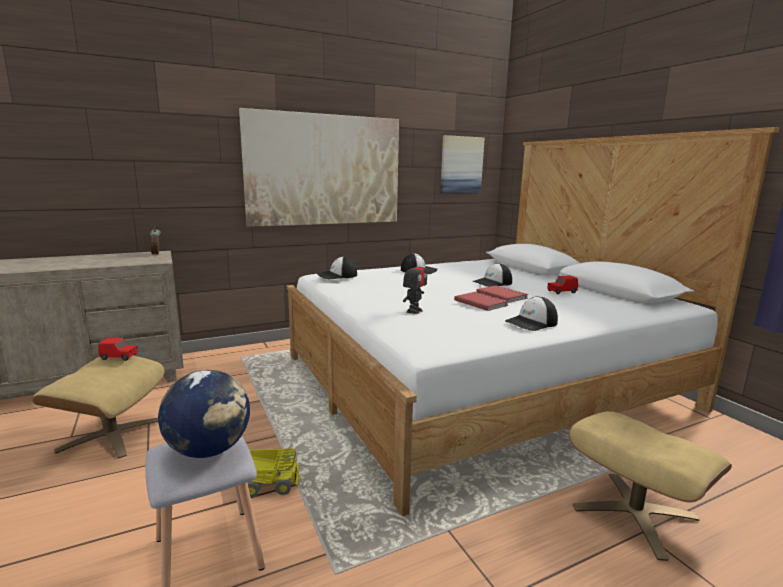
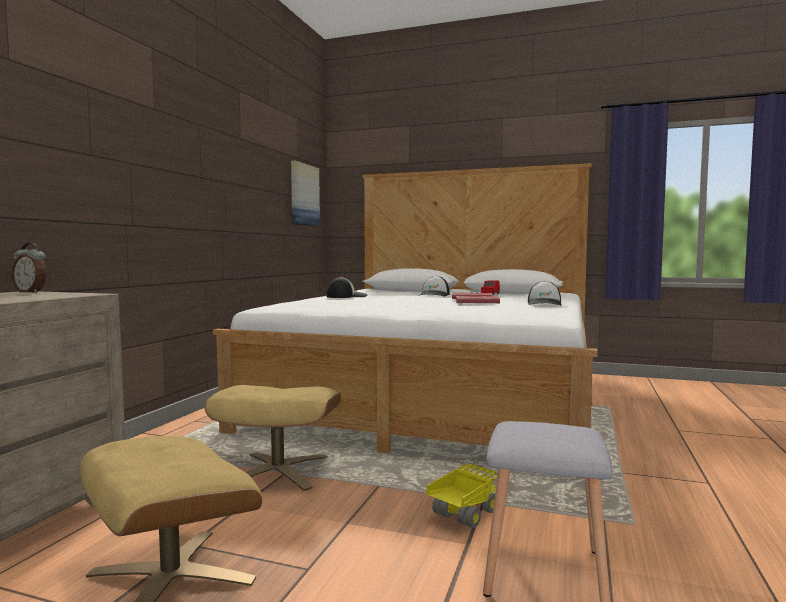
camera: 45 degrees left, 10 degrees down
(119, 357) = (147, 439): red toy car -> none
(209, 450) = (549, 429): globe -> none
(325, 170) = (202, 184): picture -> none
(337, 275) = (299, 303): cap -> none
(414, 311) = (458, 309): toy robot -> none
(634, 513) = (659, 425): beige ottoman -> beige ottoman (277, 471)

